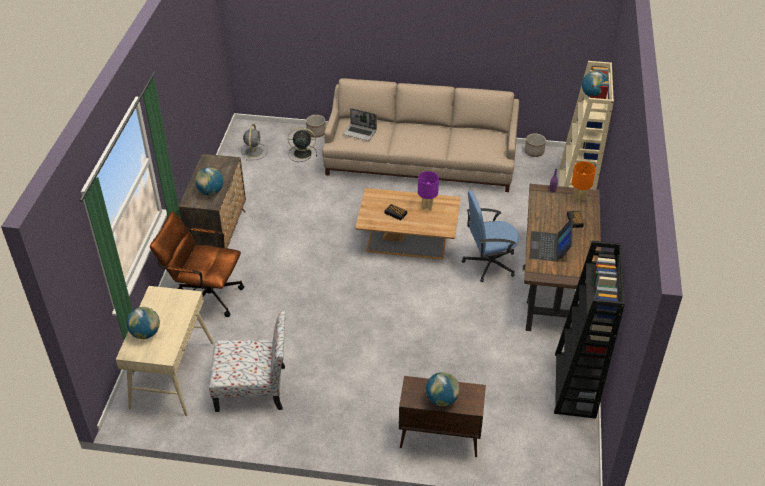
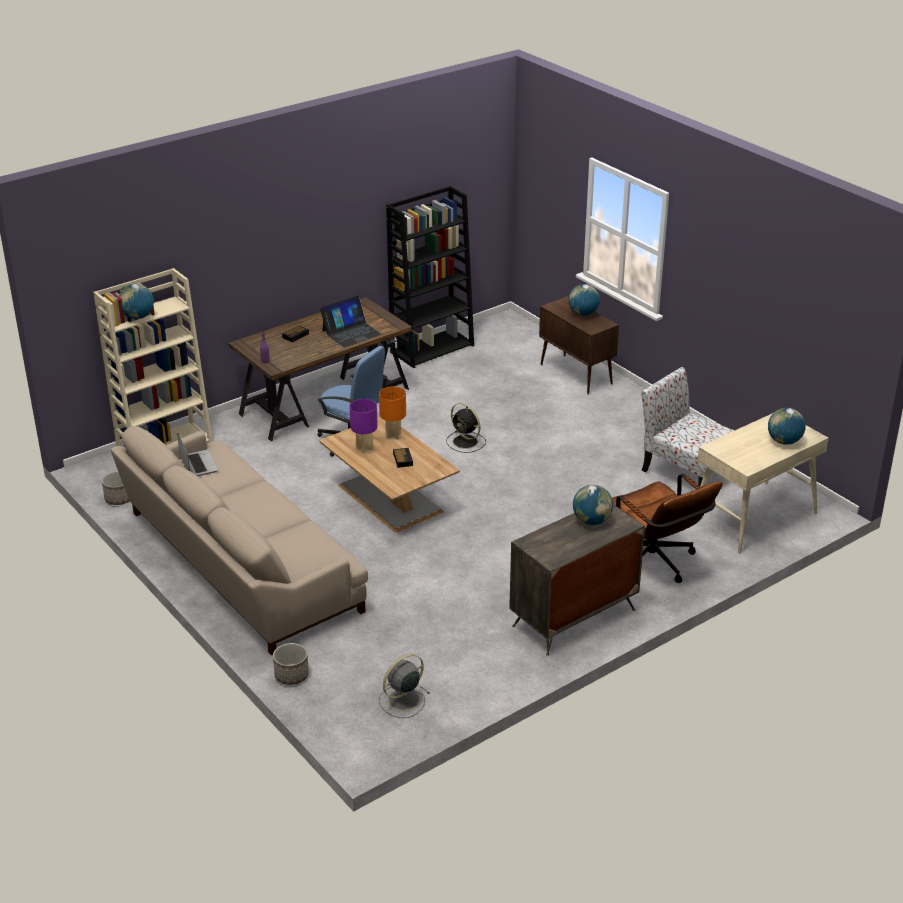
camera: 135 degrees left, 10 degrees down
(301, 153) = (350, 658): black fan -> black fan (466, 442)
(360, 132) = (303, 550): laptop -> laptop (198, 464)
(579, 198) = (258, 345): orange table lamp -> orange table lamp (393, 436)

